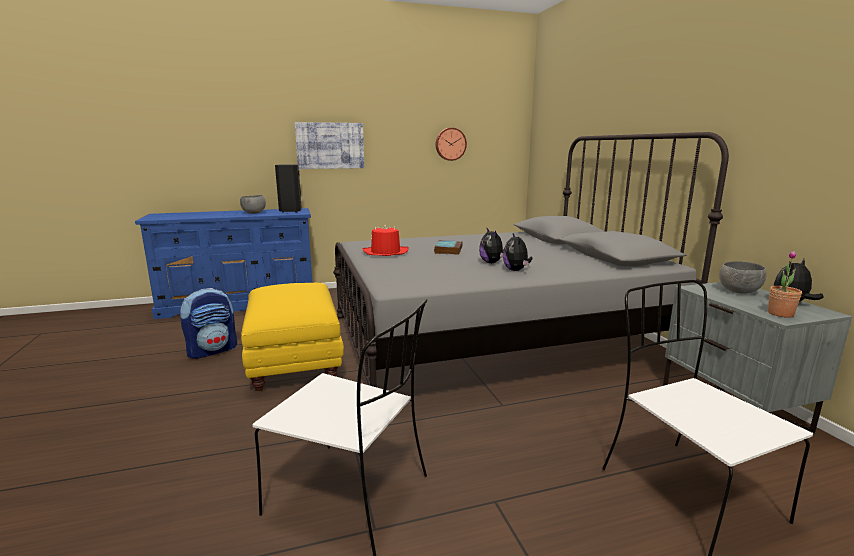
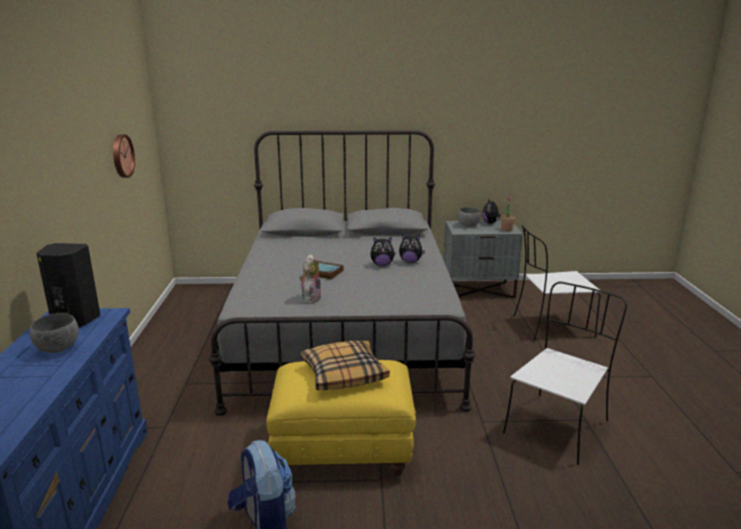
camera: 75 degrees left, 5 degrees up
(293, 293) = (344, 374): none -> pillow
(330, 145) = (45, 198): picture -> none
(385, 252) = (310, 298): red hat -> plush toy

